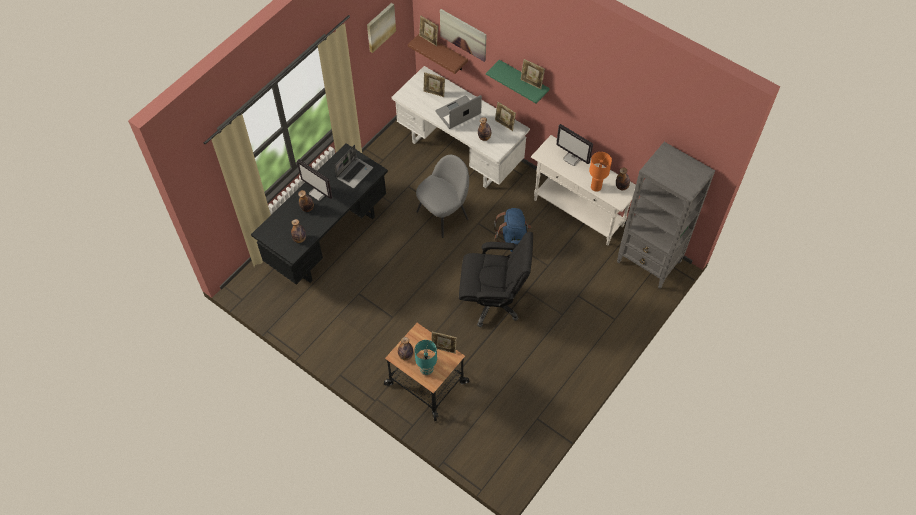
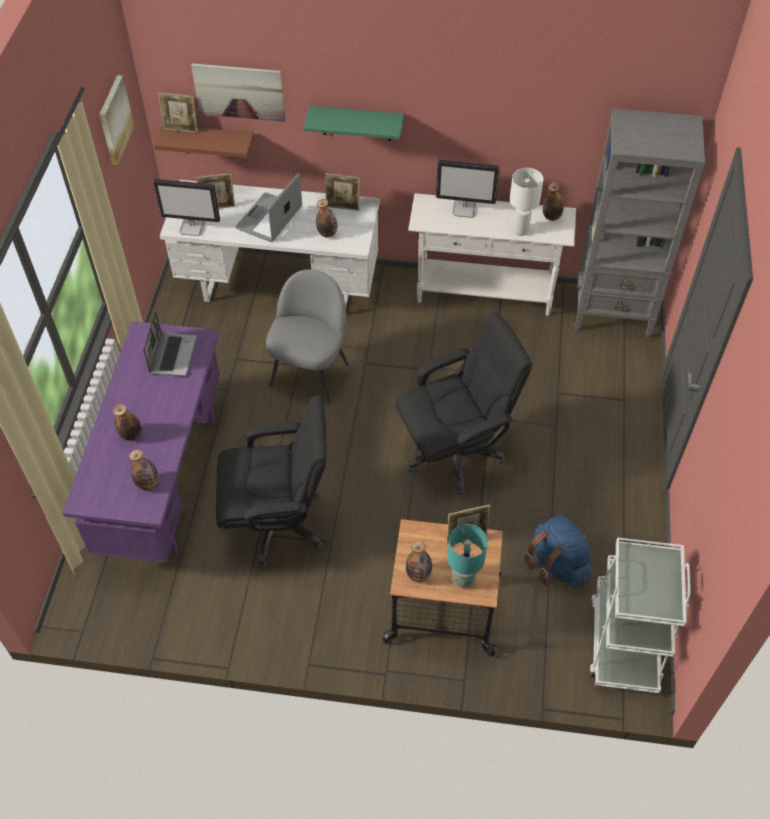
camera: 30 degrees left, 5 degrees down
(319, 193) = (135, 405): monitor -> monitor (193, 227)
(328, 238) = (164, 479): black desk -> purple desk
(371, 292) = (278, 523): none -> black office chair
(512, 452) = (624, 640): none -> white cart
(513, 238) = (424, 361): blue backpack -> blue backpack (557, 565)
(531, 83) = (376, 117): picture frame -> none
(596, 187) = (520, 230): orange table lamp -> white table lamp

